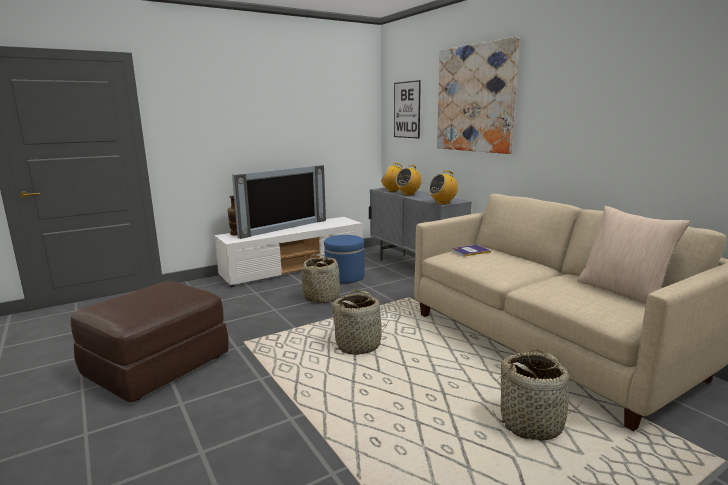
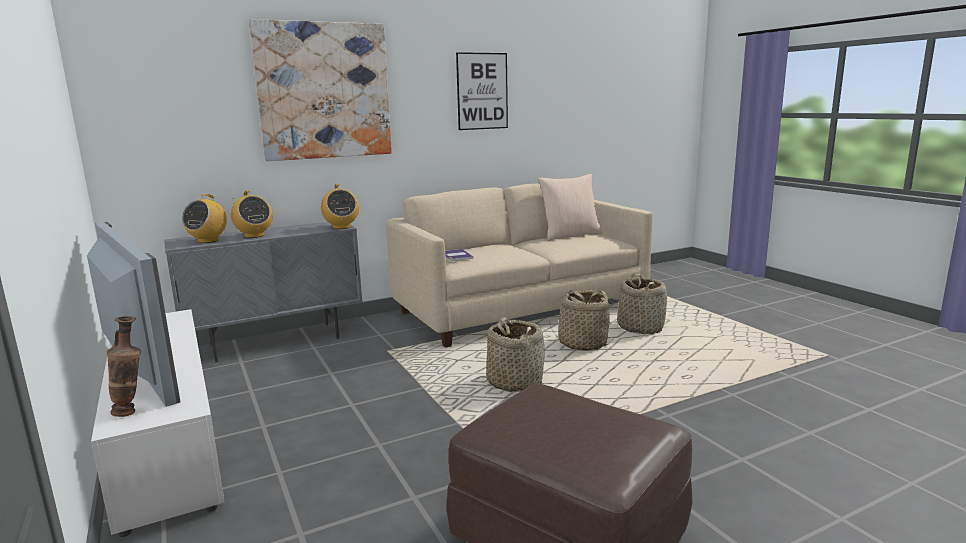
camera: 85 degrees left, 0 degrees up
(322, 297) = (350, 406): basket -> basket (582, 344)
(345, 277) = (269, 390): blue ottoman -> none
(407, 110) = (168, 107): picture -> picture (482, 91)

